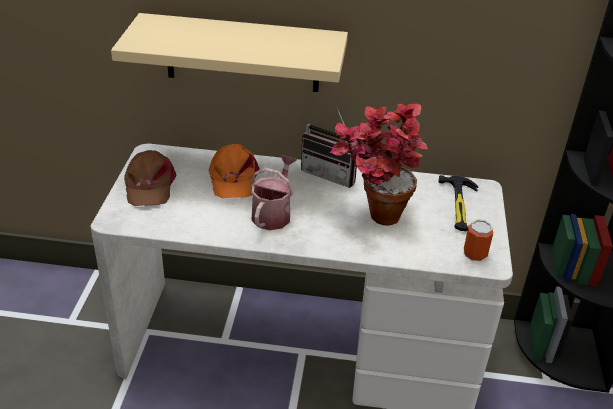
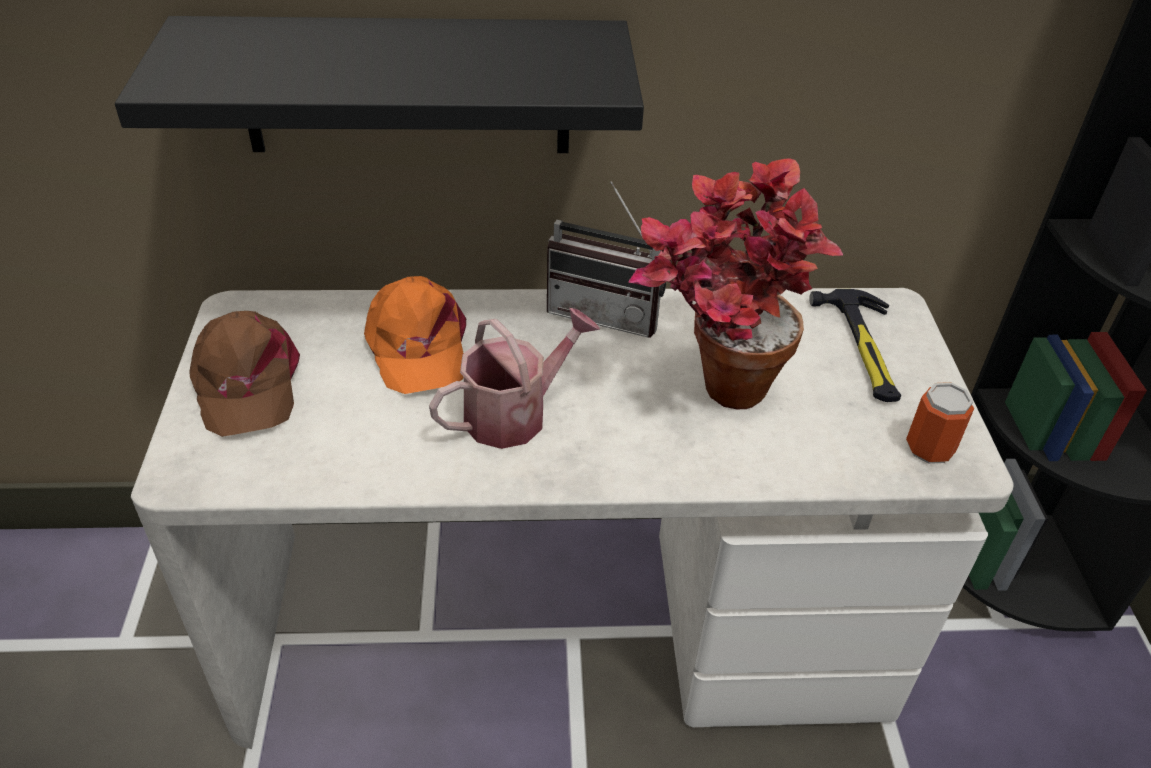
camera: 10 degrees left, 5 degrees up
(242, 53) = (406, 87): beige shelf -> black shelf
(273, 213) = (515, 413): watering can -> watering can turned 45 degrees clockwise

